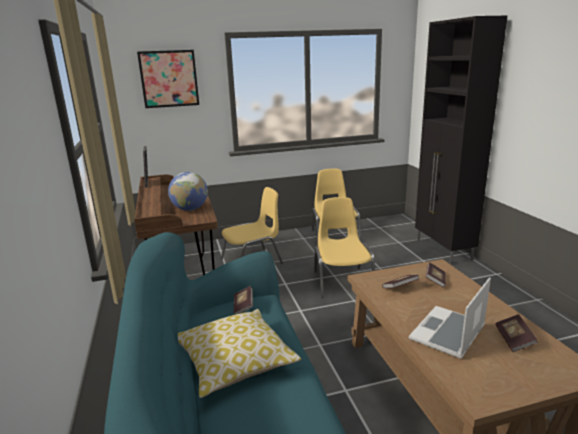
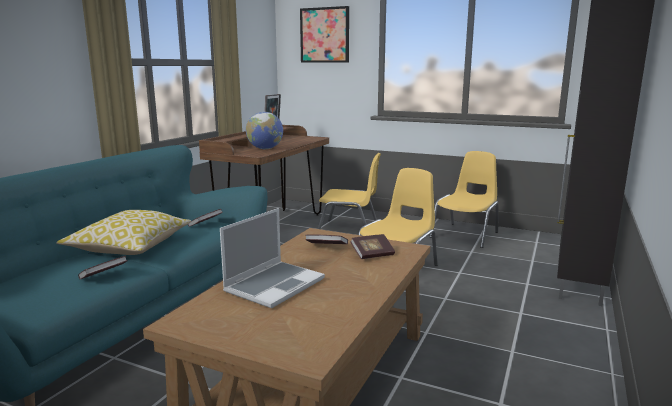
camera: 40 degrees right, 5 degrees down
(448, 334) = (274, 285): laptop -> laptop turned 135 degrees clockwise
(514, 340) = (316, 312): book -> book (104, 276)

